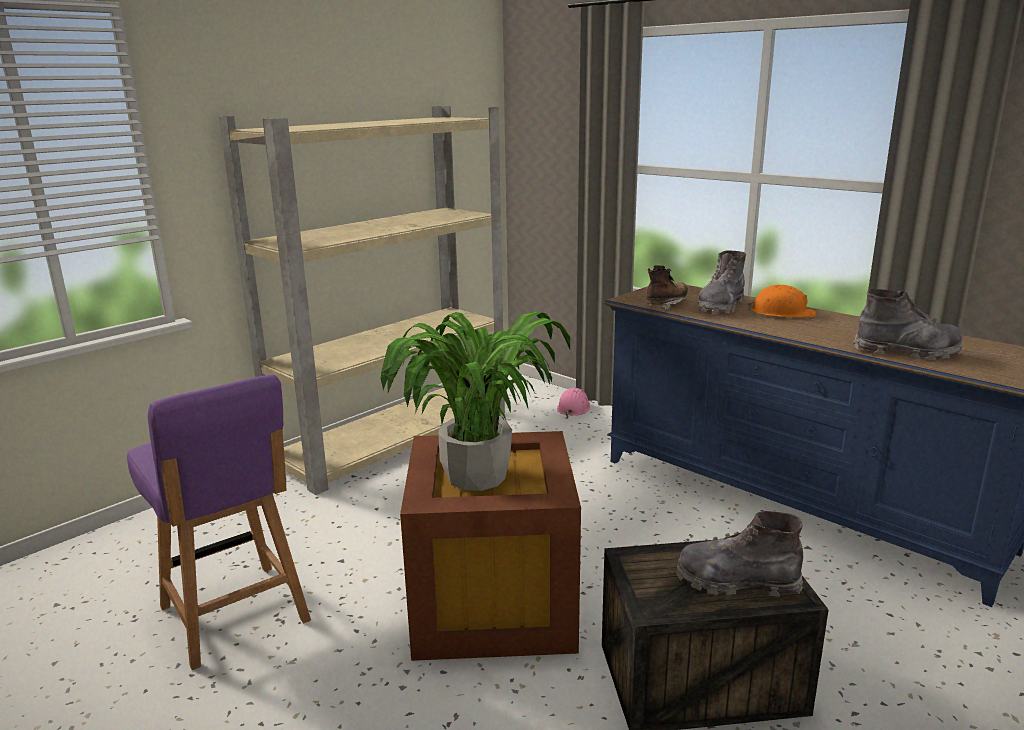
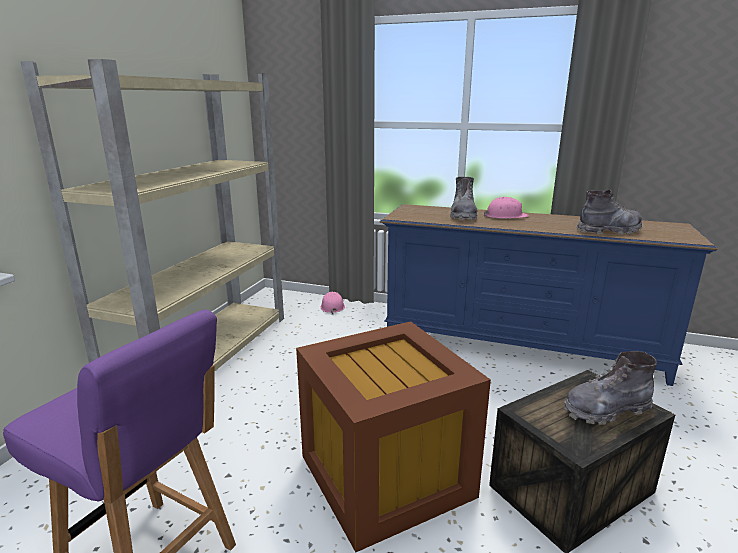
camera: 25 degrees left, 0 degrees up
(477, 476) = (378, 371): potted plant -> none
(666, 304) = (427, 218): brown boot -> none
(782, 313) = (505, 216): orange hard hat -> pink hard hat

